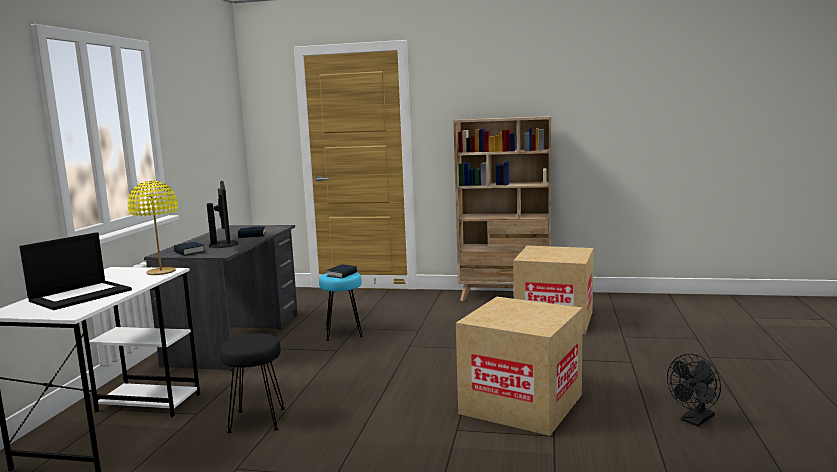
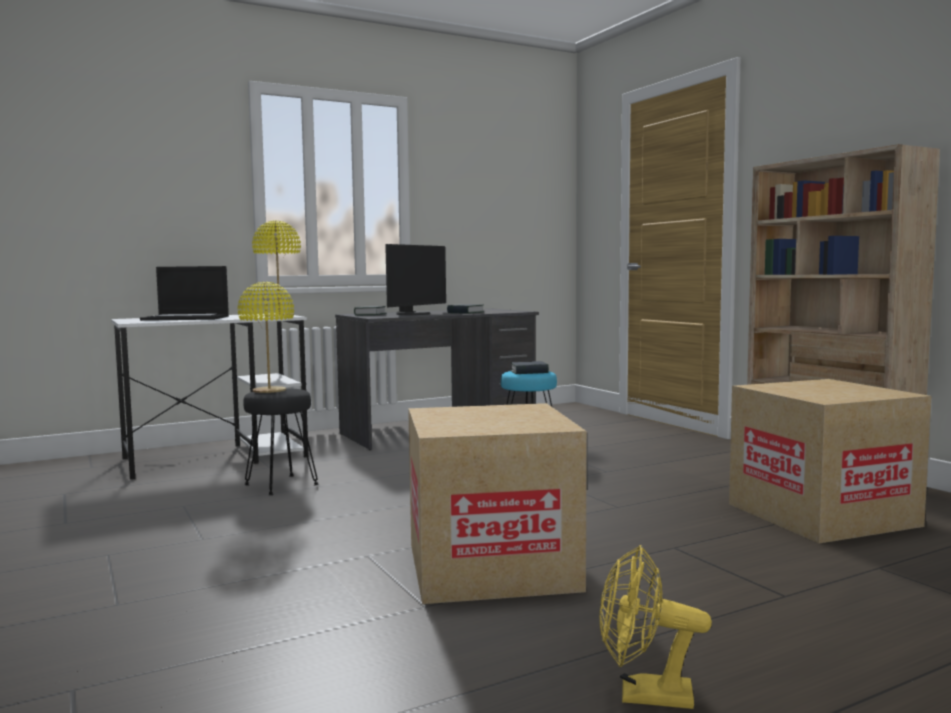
camera: 50 degrees right, 5 degrees down
(244, 343) = (270, 391): none -> yellow table lamp
(695, 420) = (644, 696): black fan -> yellow fan

